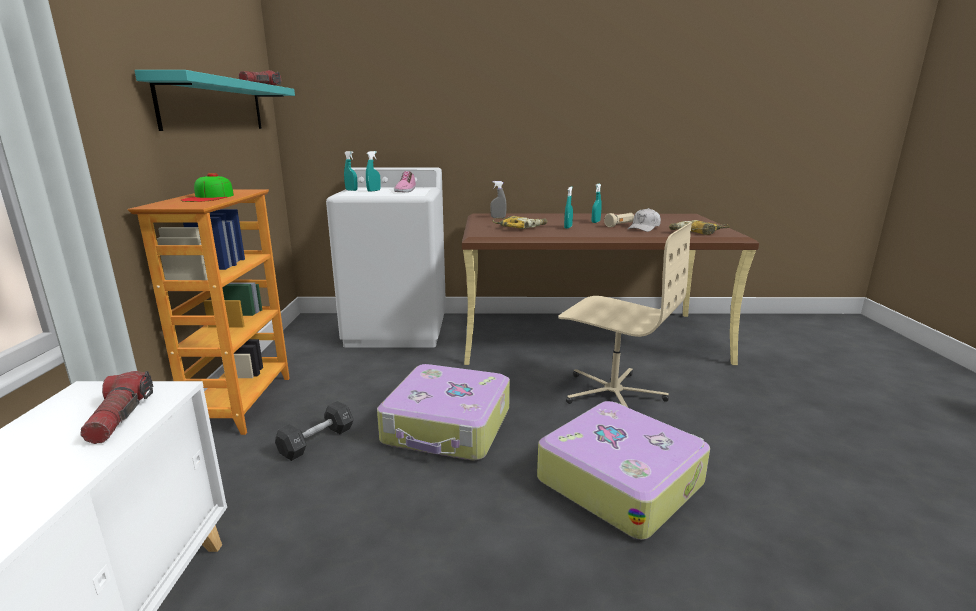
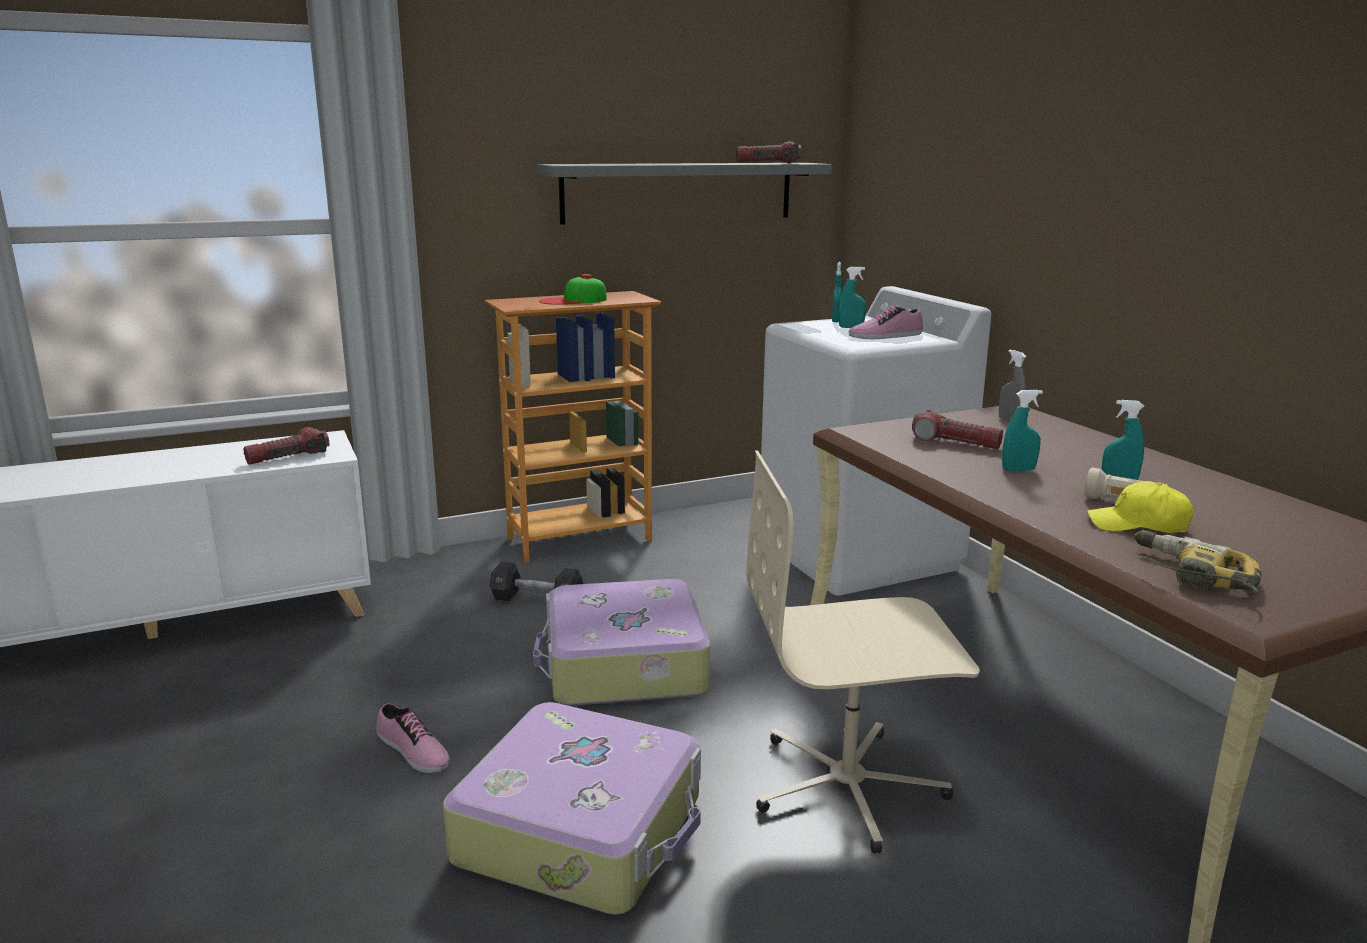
camera: 65 degrees right, 0 degrees up
(215, 105) = (679, 192): turquoise shelf -> grey shelf
(492, 543) = (412, 751): none -> shoe
(520, 227) = (955, 443): power drill -> flashlight
(613, 393) = (848, 786): beige office chair -> beige office chair turned 75 degrees clockwise
(644, 228) = (1138, 525): white cap -> yellow cap

